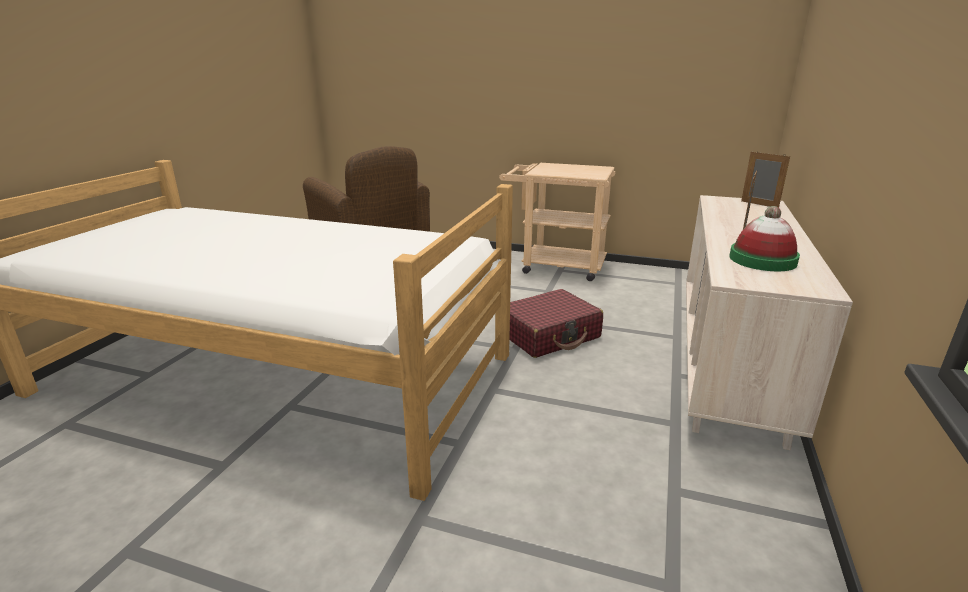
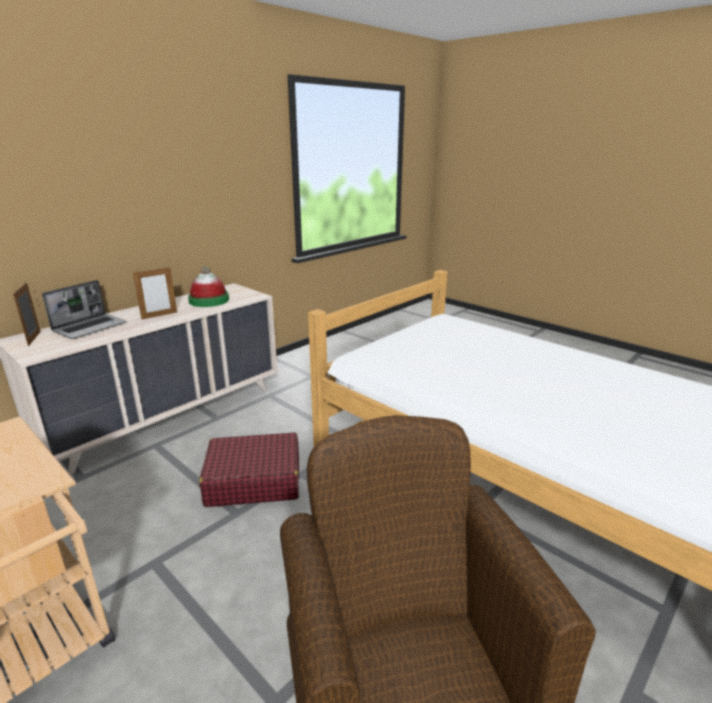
camera: 155 degrees left, 0 degrees up
(756, 216) = (90, 327): none -> laptop

